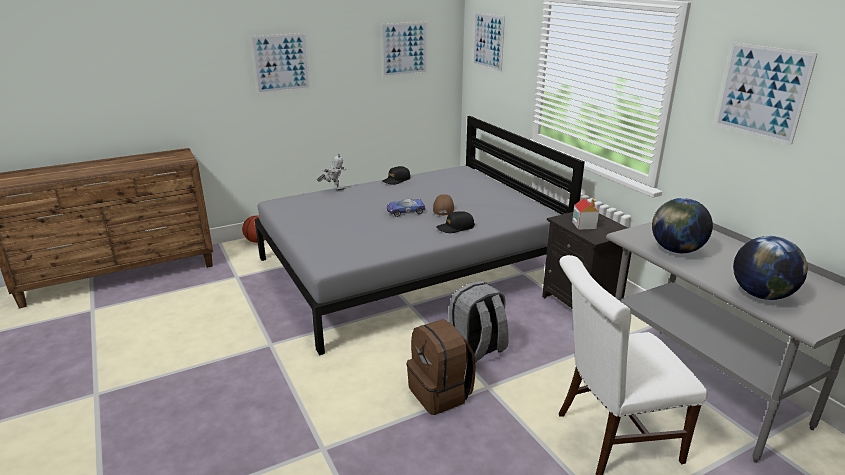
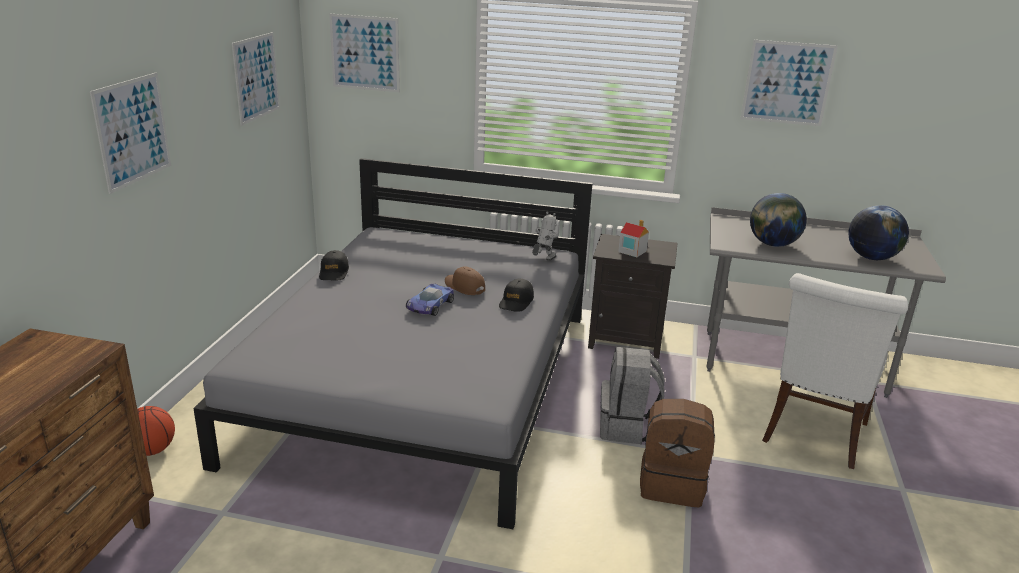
camera: 50 degrees left, 0 degrees up
(334, 189) = (280, 314): toy robot -> toy robot (543, 261)

